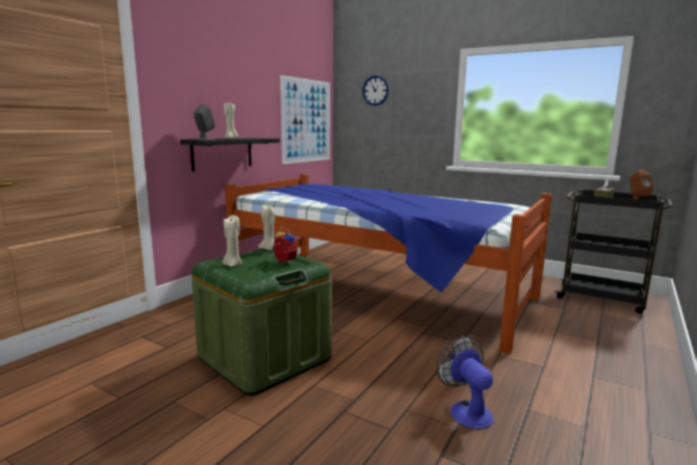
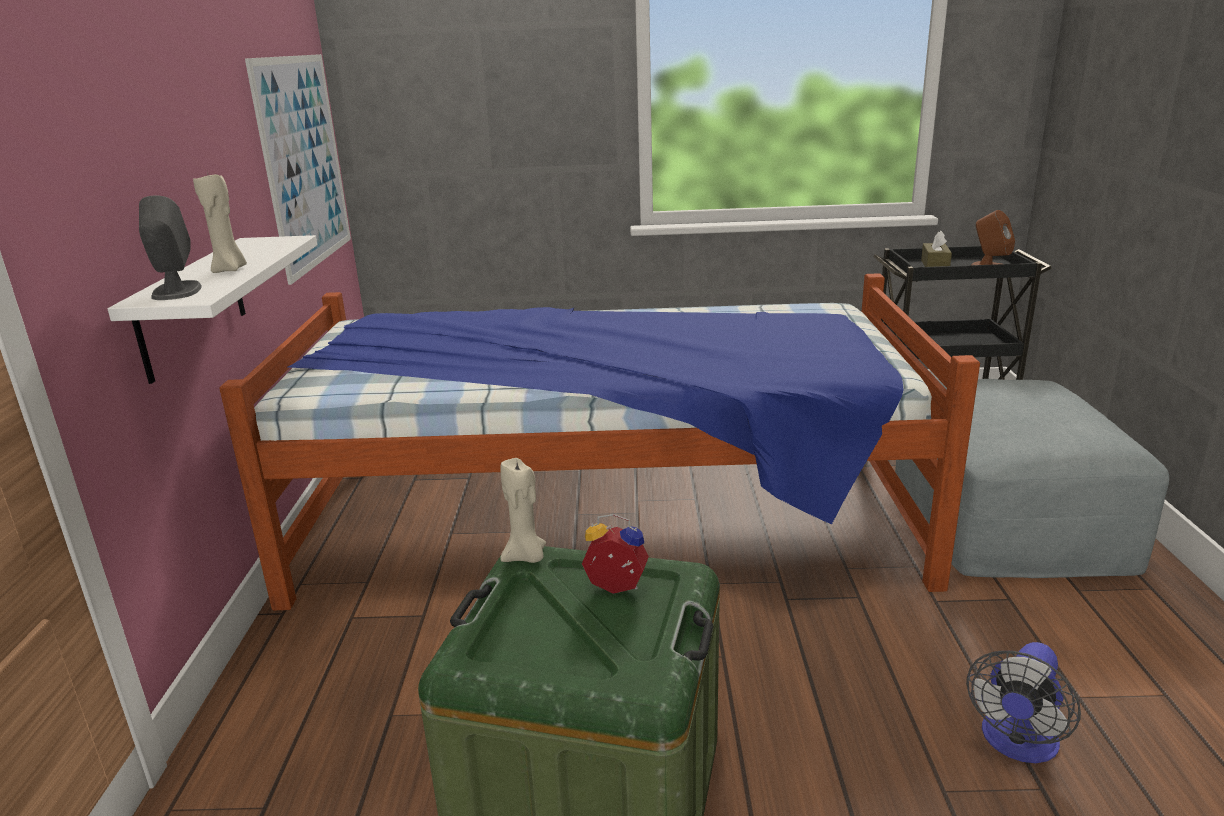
camera: 30 degrees left, 10 degrees up
(222, 153) = (192, 307): black shelf -> white shelf
(232, 265) = (520, 643): beige candle -> none
(375, 90) = (443, 71): wall clock -> none
(466, 410) = (1016, 744): fan -> fan turned 90 degrees counterclockwise
(590, 339) = (1006, 517): none -> grey ottoman

